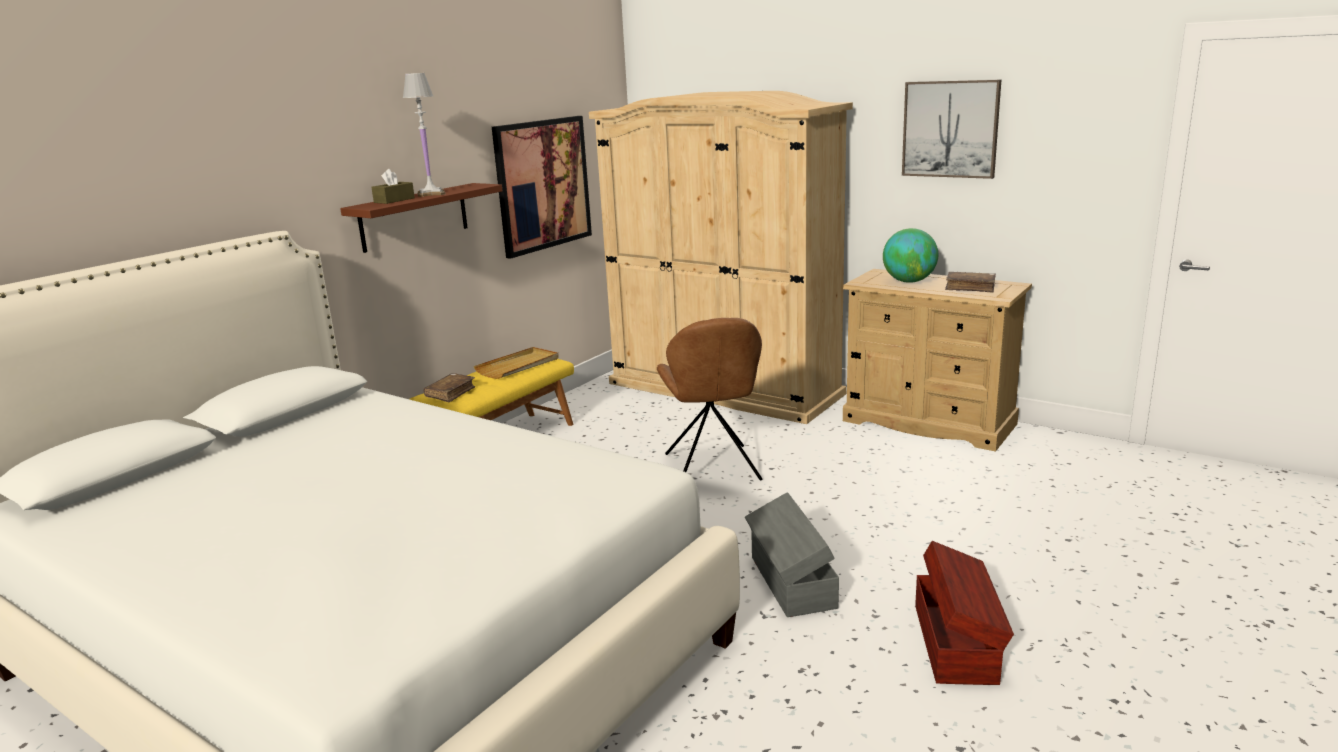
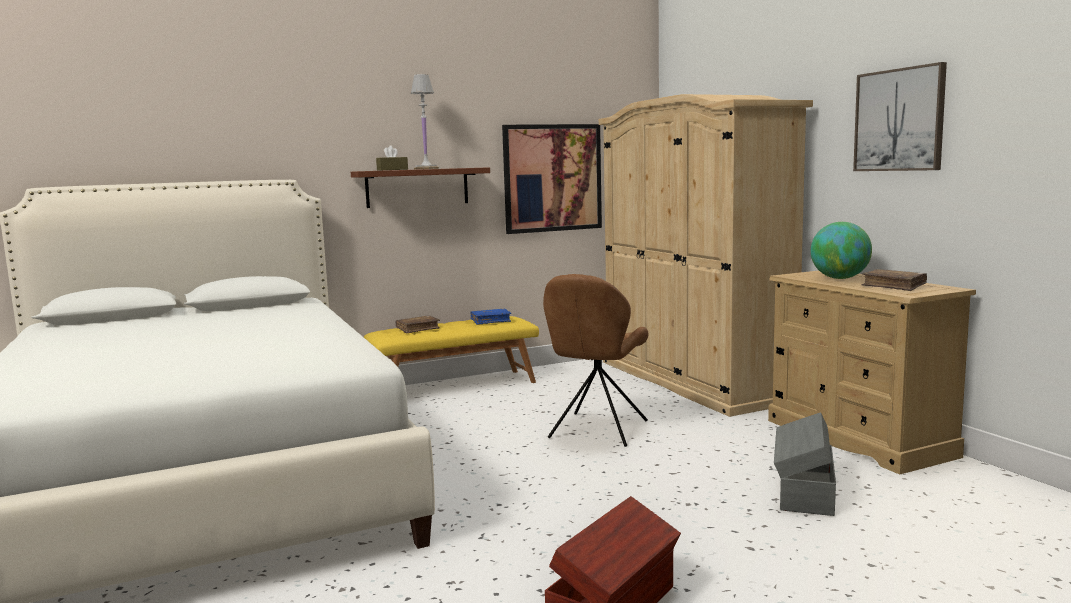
camera: 30 degrees right, 10 degrees down
(518, 366) = (490, 321): beige tray -> blue book
(791, 583) = (538, 521): grey storage box -> grey storage box (804, 491)

